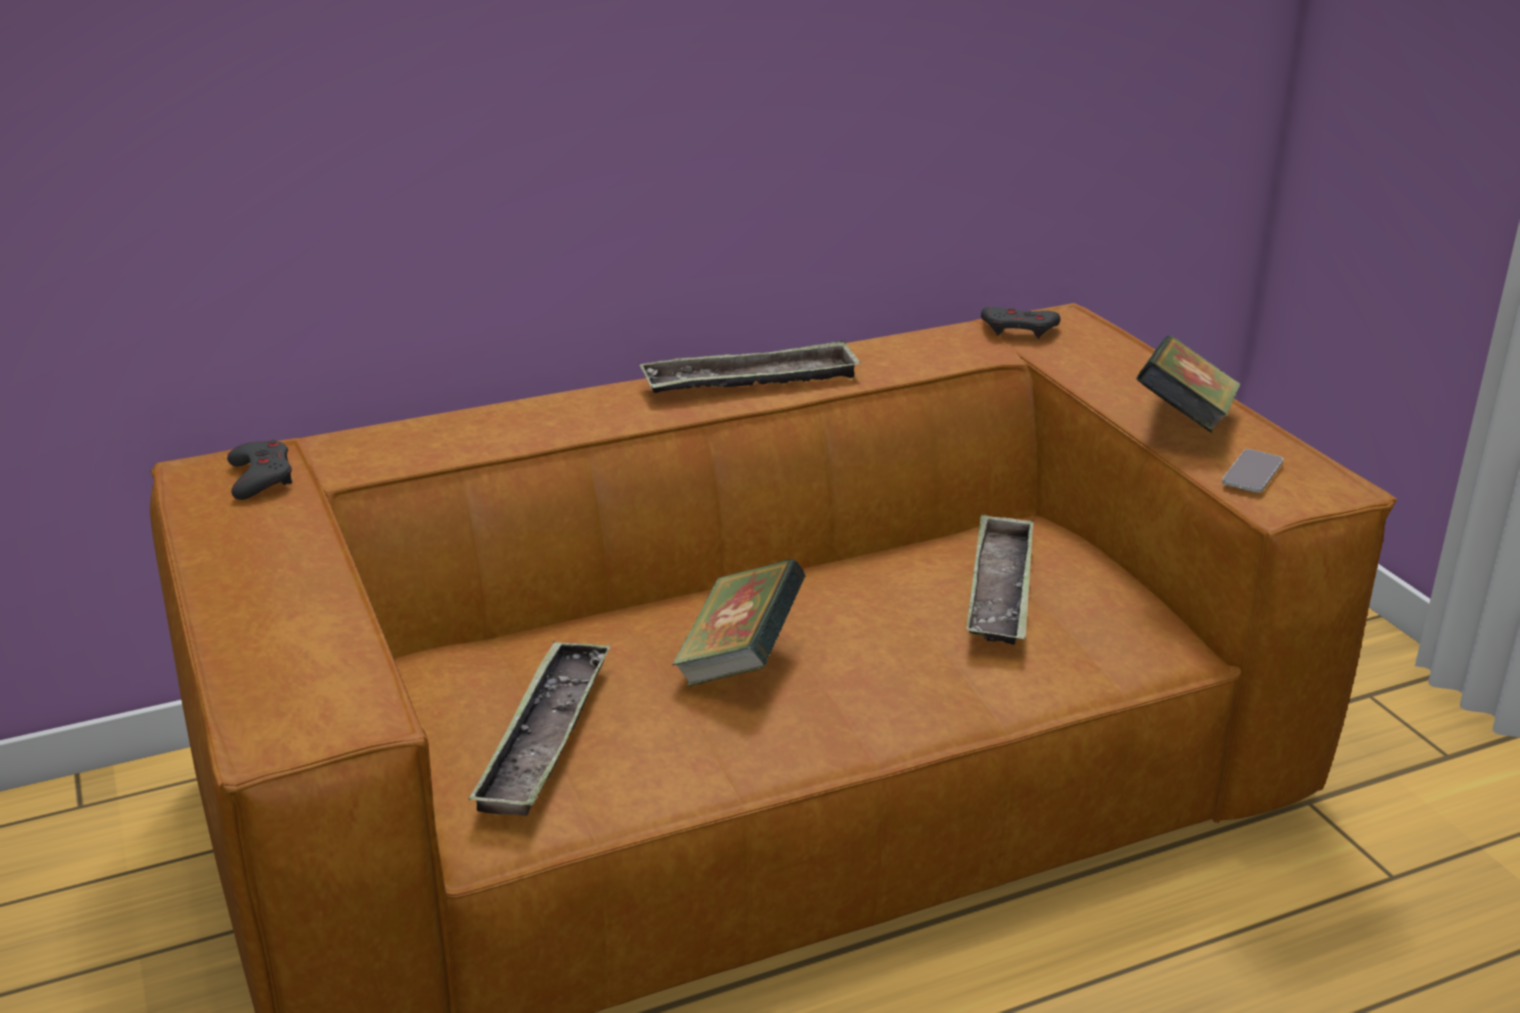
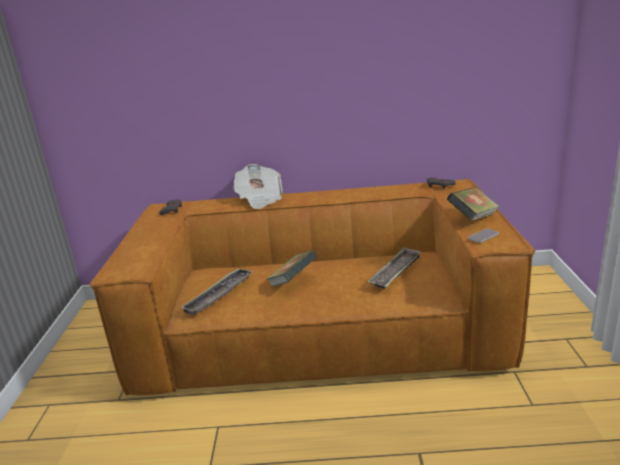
camera: 25 degrees right, 5 degrees down
(533, 414) = (259, 199): none -> newspaper
(751, 381) = (334, 195): tray -> none

